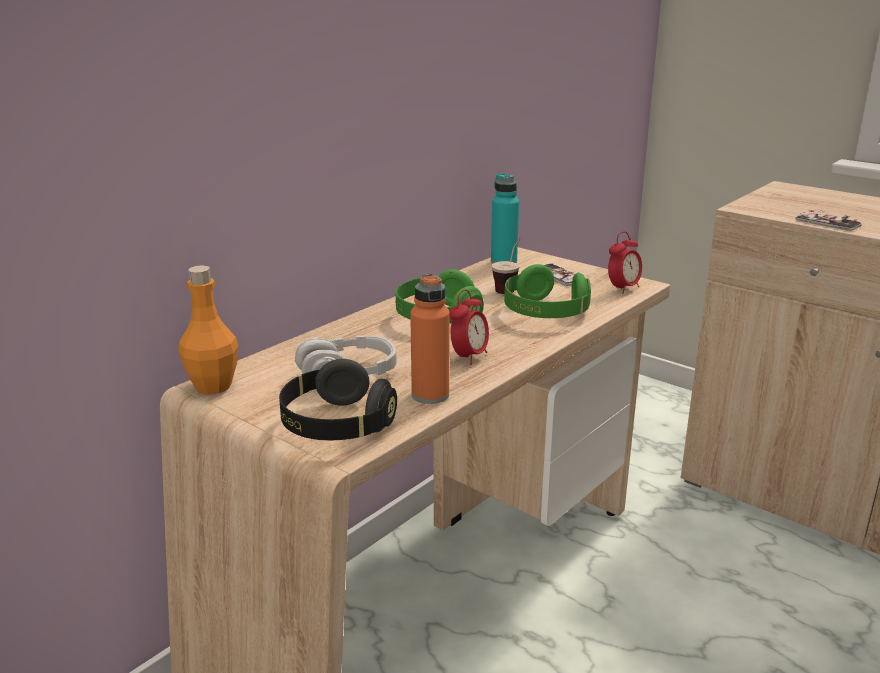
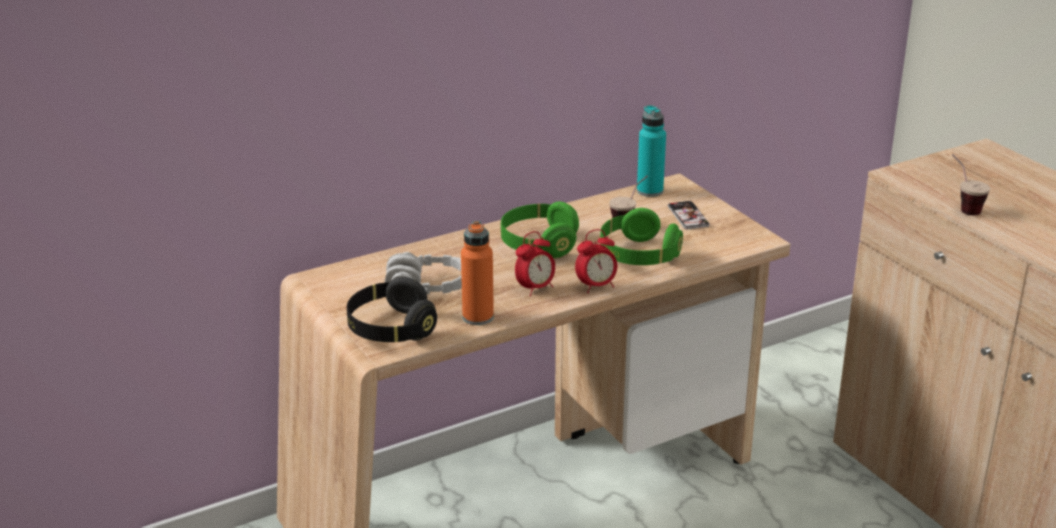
camera: 20 degrees right, 5 degrees up
(213, 386) = (321, 279): orange bottle -> none
(623, 288) = (737, 241): alarm clock -> alarm clock (596, 286)
(827, 223) = (962, 207): phone -> cup

